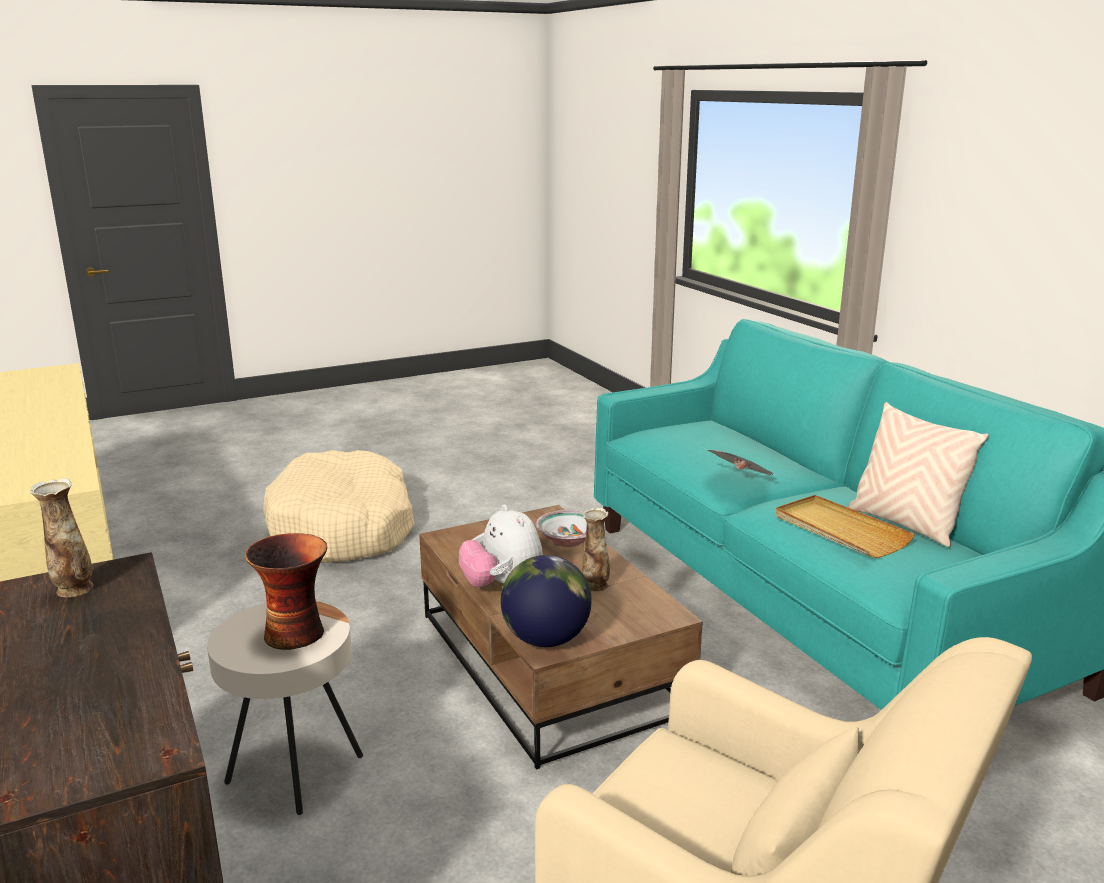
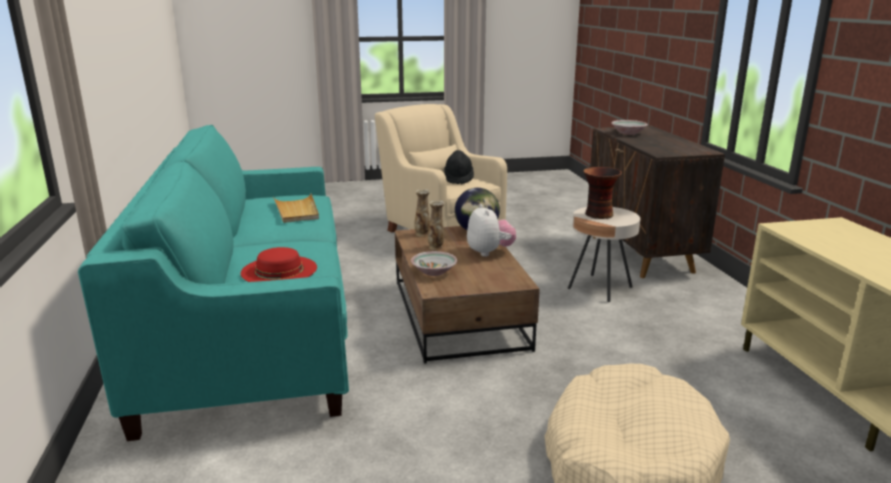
camera: 165 degrees left, 0 degrees up
(73, 589) = (674, 150): vase -> vase (422, 234)
(101, 713) = (628, 133): none -> bowl
(690, 814) = (458, 179): none -> black hat
(707, 444) = (279, 270): none -> red hat
(741, 482) = (303, 240): newspaper -> none
(905, 524) = (254, 212): beige pillow -> none

